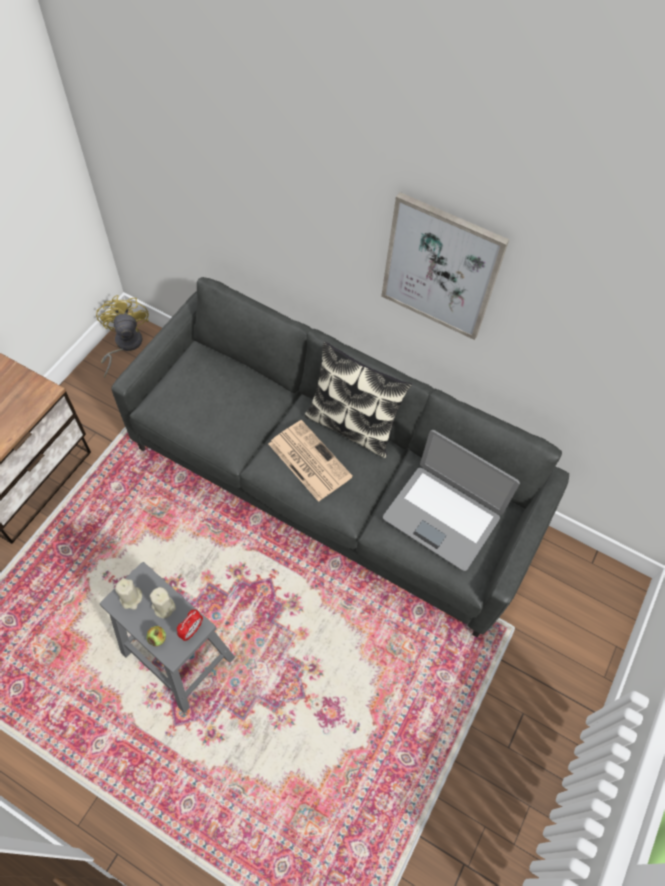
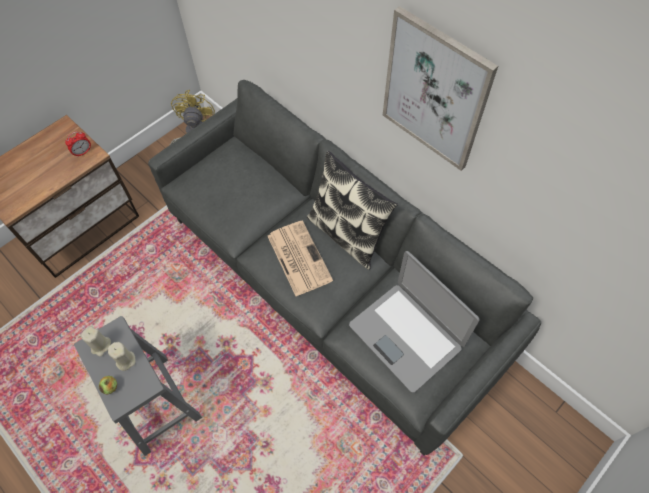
camera: 20 degrees right, 0 degrees up
(191, 630) = (142, 387): alarm clock -> alarm clock (83, 152)

